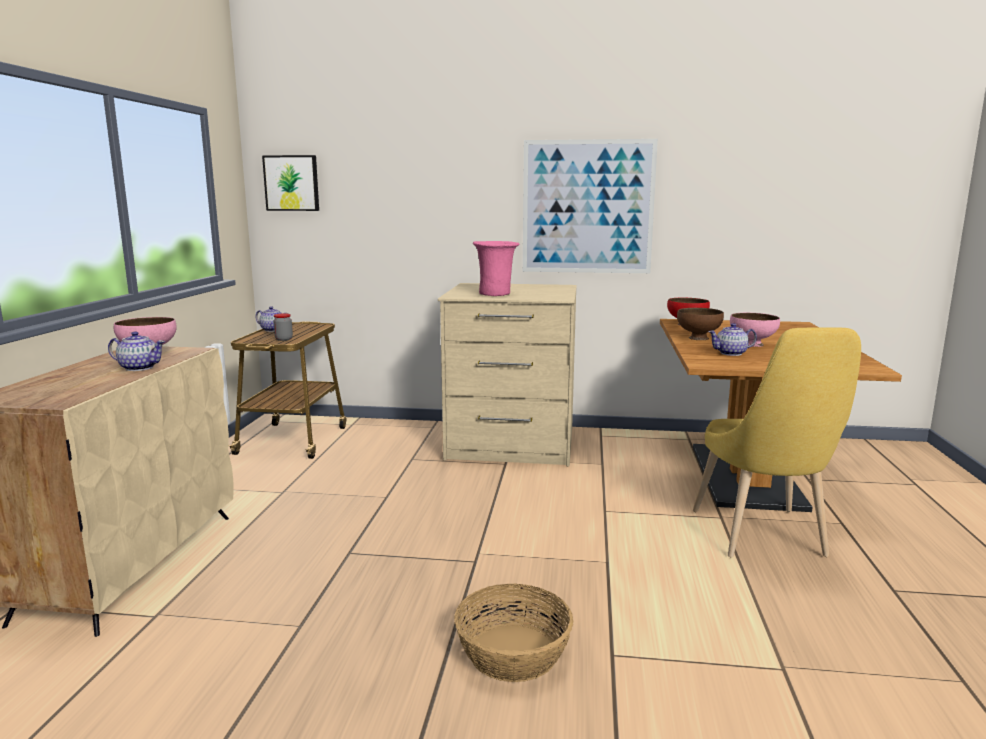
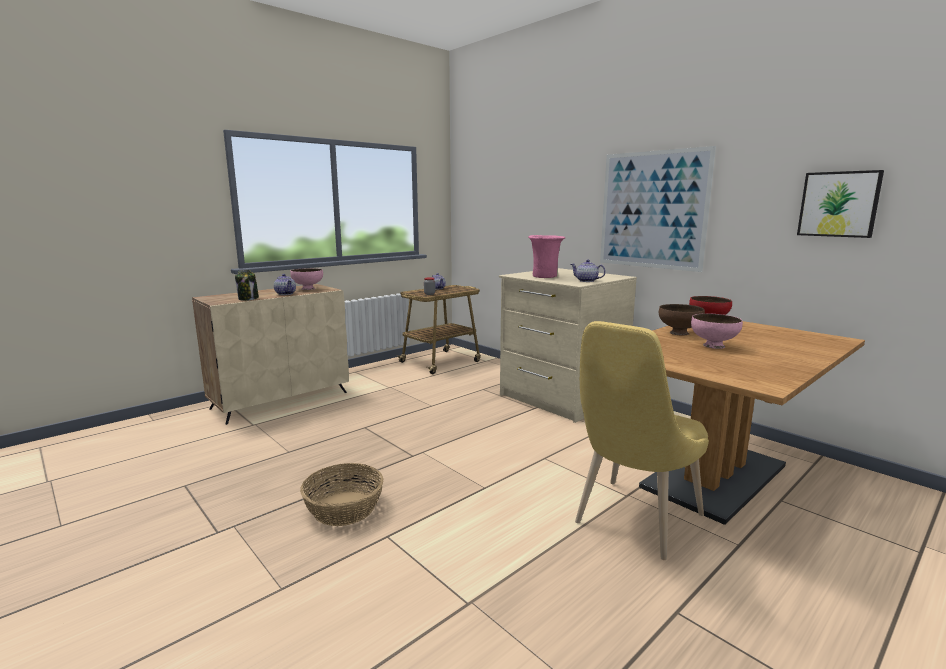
camera: 40 degrees right, 0 degrees up
(99, 386) = (248, 299): none -> jar
(292, 183) = (471, 193): picture -> picture (839, 204)
(731, 353) = (665, 348): teapot -> teapot (587, 281)

